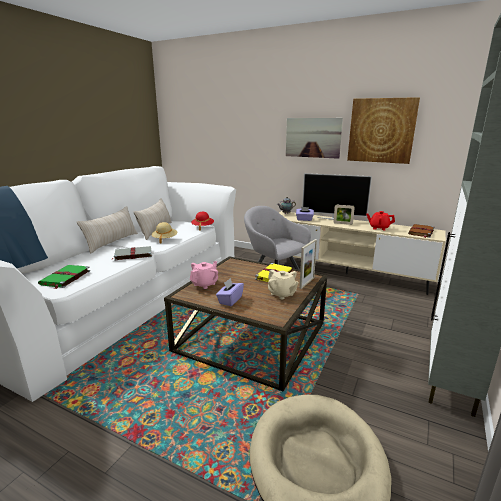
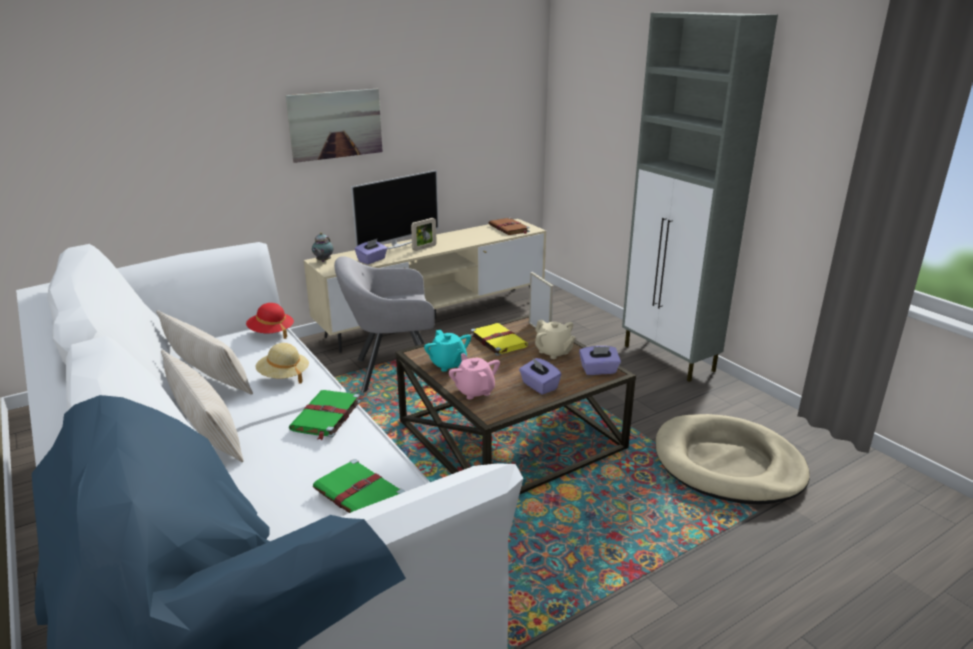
camera: 60 degrees left, 5 degrees up
(132, 254) = (325, 416): grey book -> green book
(229, 270) = (448, 364): none -> turquoise teapot
(274, 315) = (599, 370): none -> purple tissue box
(282, 294) = (553, 352): beige teapot -> beige teapot turned 60 degrees clockwise
(379, 228) = (468, 238): red teapot -> none
(381, 130) = (431, 103): picture -> none

